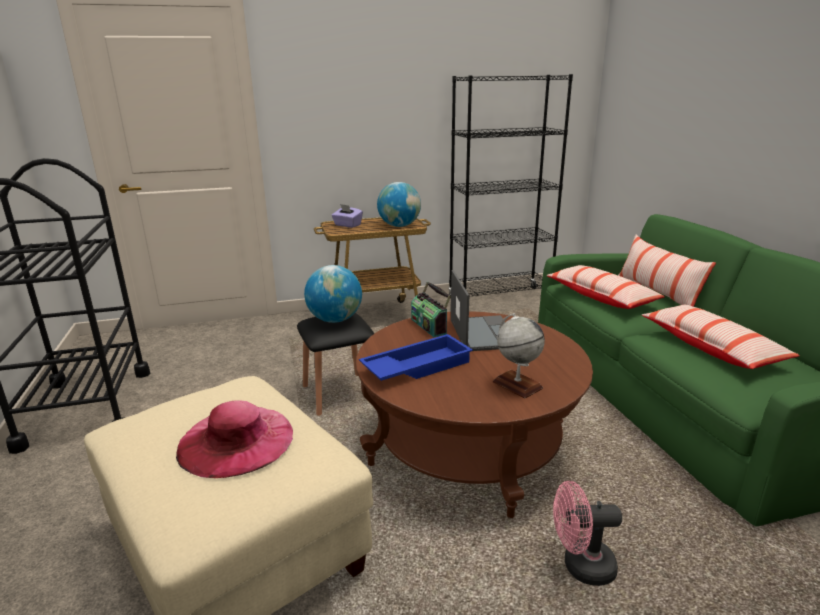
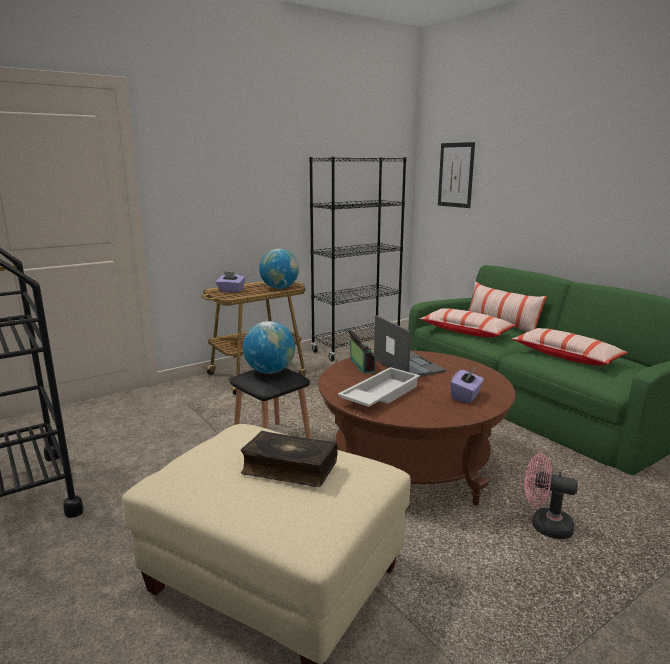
camera: 20 degrees left, 5 degrees down
(236, 440) = (289, 468): pink hat -> book
(416, 366) = (379, 395): blue tray -> white tray
(429, 326) = (361, 365): radio -> radio turned 150 degrees counterclockwise
(517, 385) = (466, 396): globe -> purple tissue box
(580, 566) = (544, 525): pink fan -> pink fan turned 45 degrees clockwise
(641, 96) = (456, 175): none -> picture

